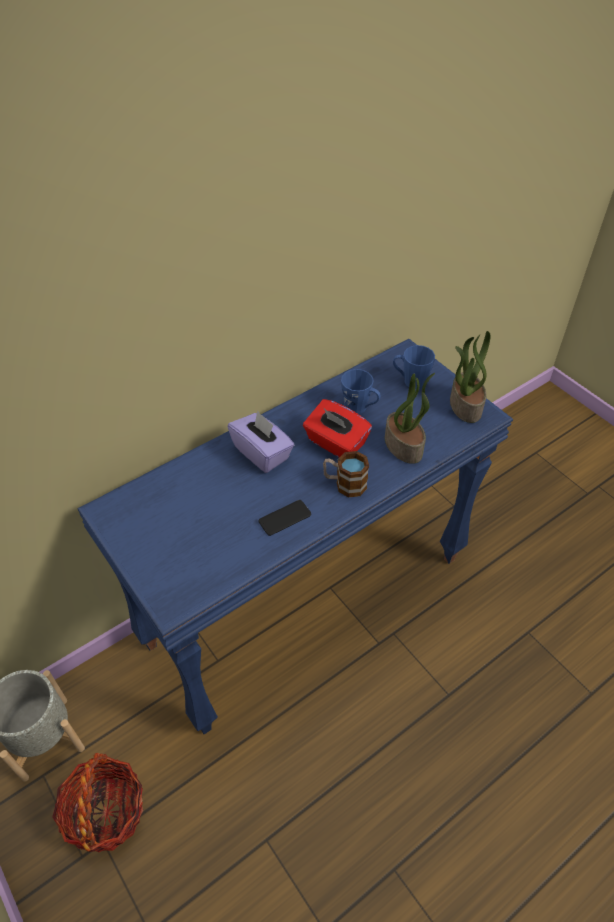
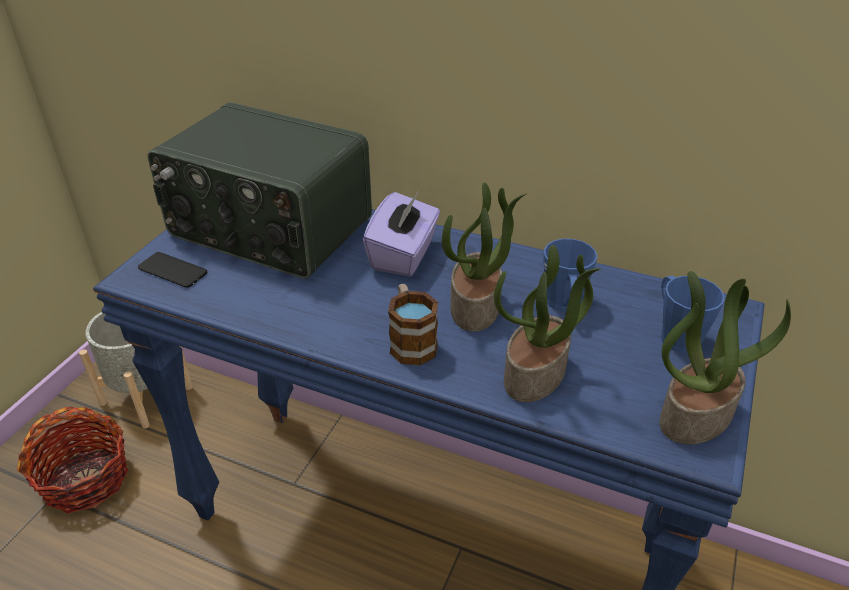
camera: 60 degrees right, 10 degrees down
(174, 509) = (269, 229): none -> radio
(285, 518) = (312, 311): phone -> phone (172, 270)
(335, 443) = (476, 307): red tissue box -> potted plant

